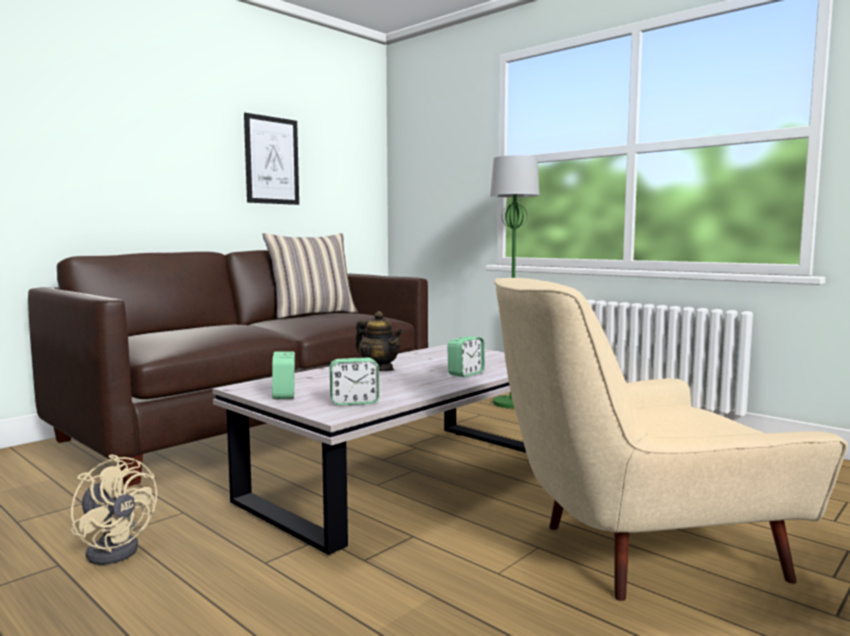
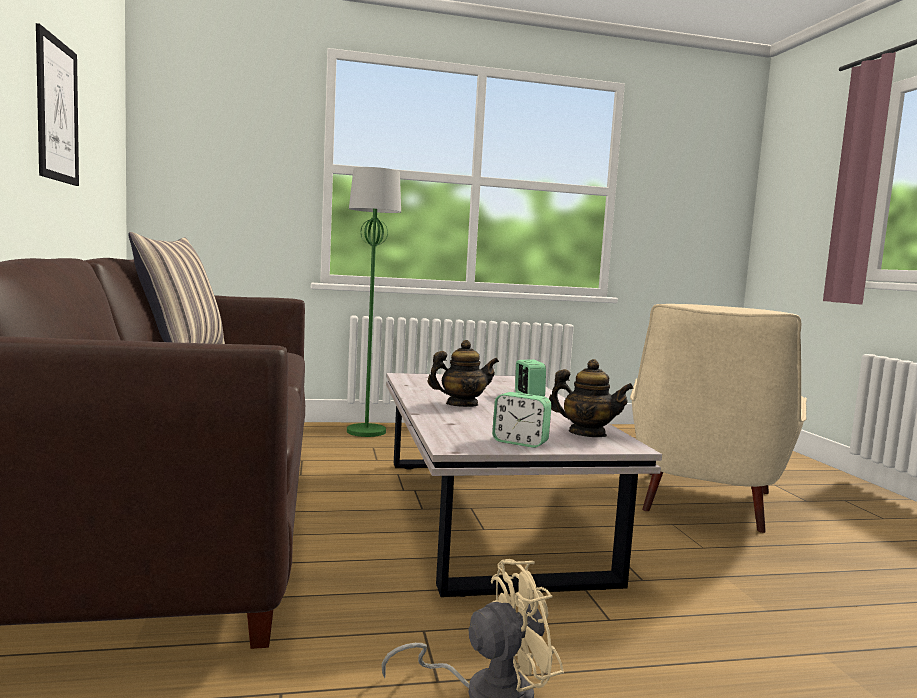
camera: 55 degrees left, 0 degrees up
(354, 402) = (587, 434): alarm clock -> teapot

